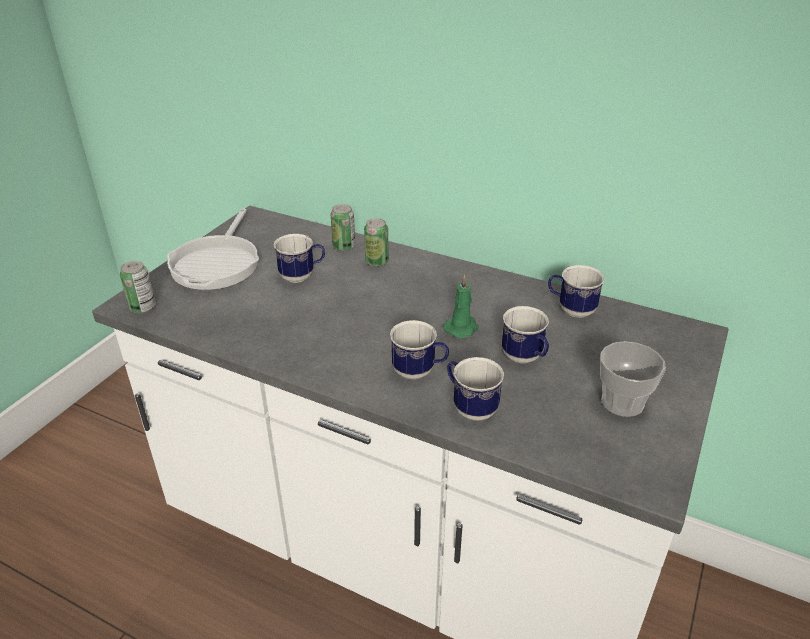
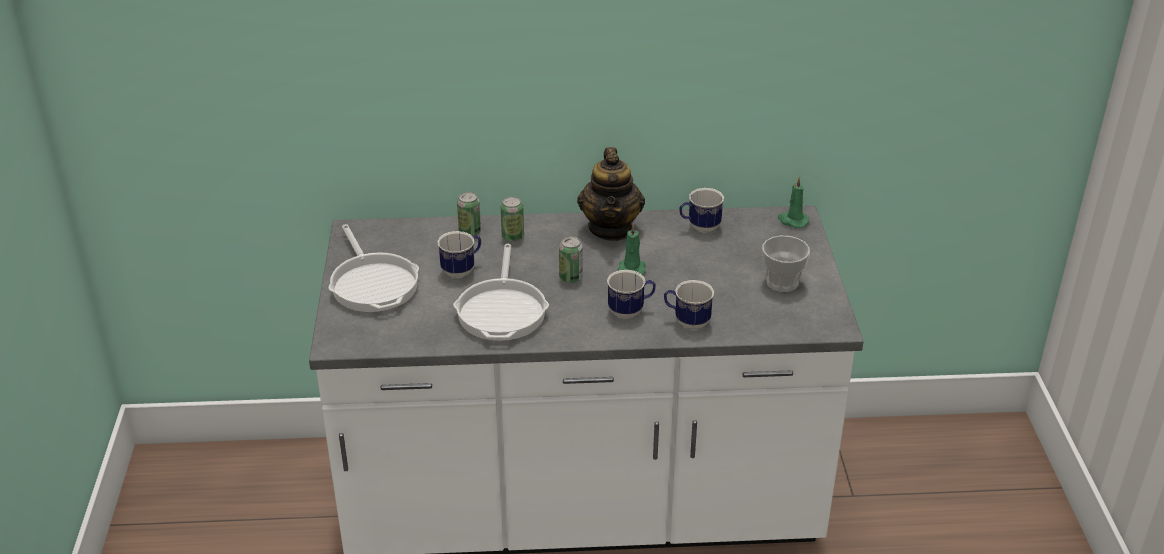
camera: 30 degrees left, 0 degrees up
(143, 307) = (353, 341): can -> can (571, 278)
(296, 325) = (502, 310): none -> frying pan
(477, 283) = (611, 228): none -> teapot
(525, 359) = (696, 275): mug -> none
(687, 336) = (792, 221): none -> green candle

